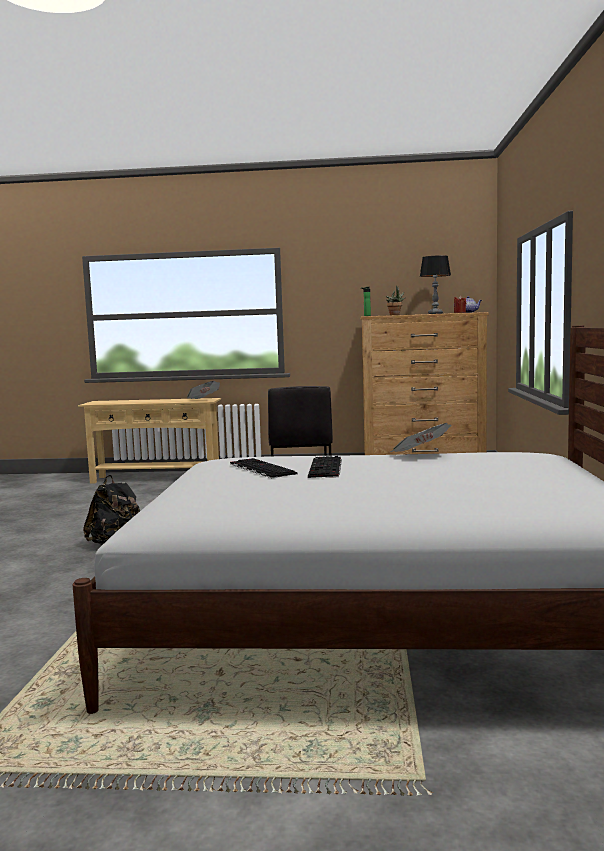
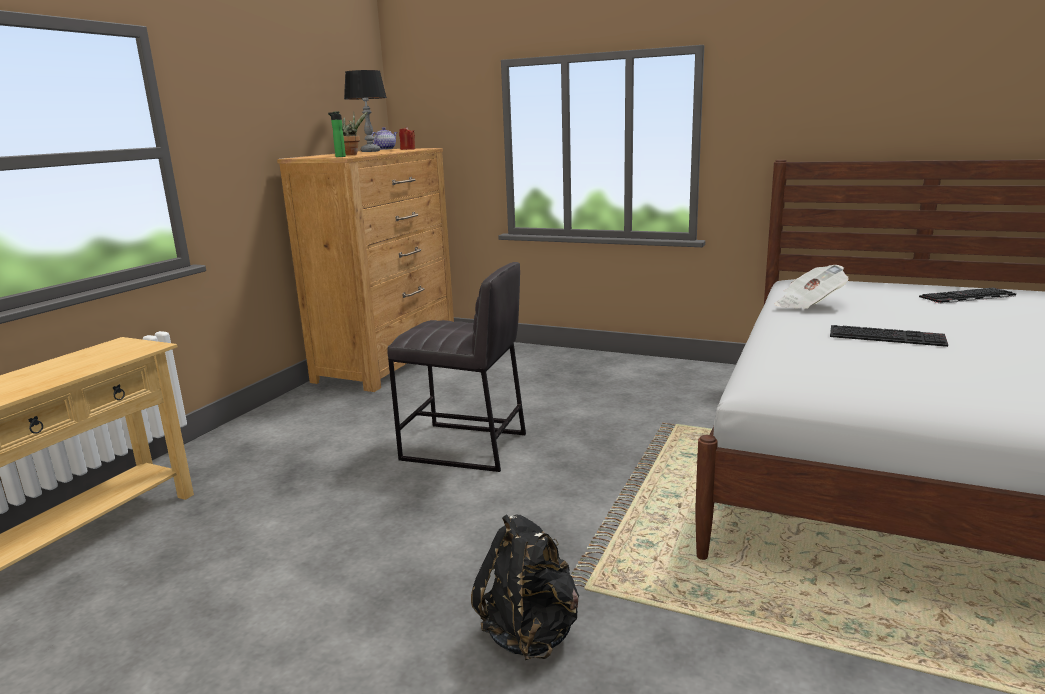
camera: 70 degrees left, 10 degrees up
(203, 400) = (128, 348): newspaper -> none
(260, 469) = (887, 360): keyboard -> keyboard (967, 297)

